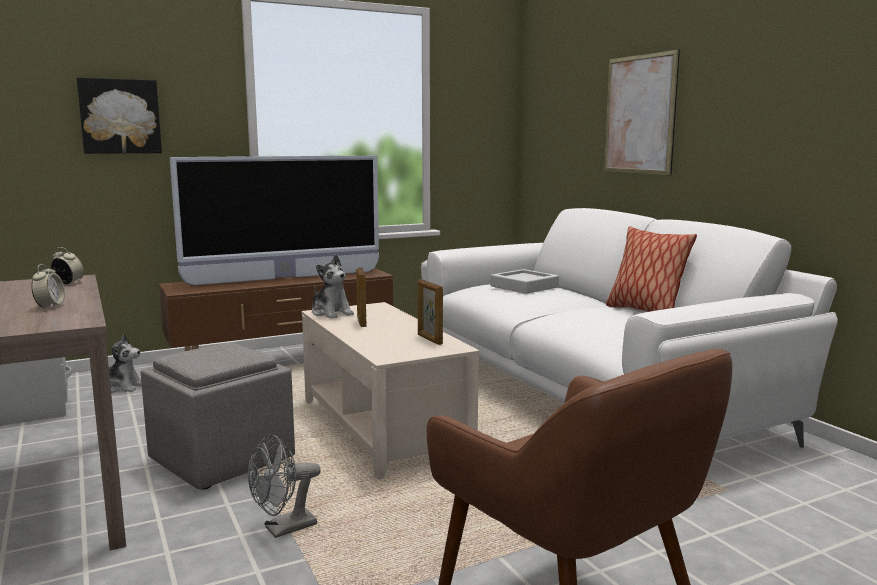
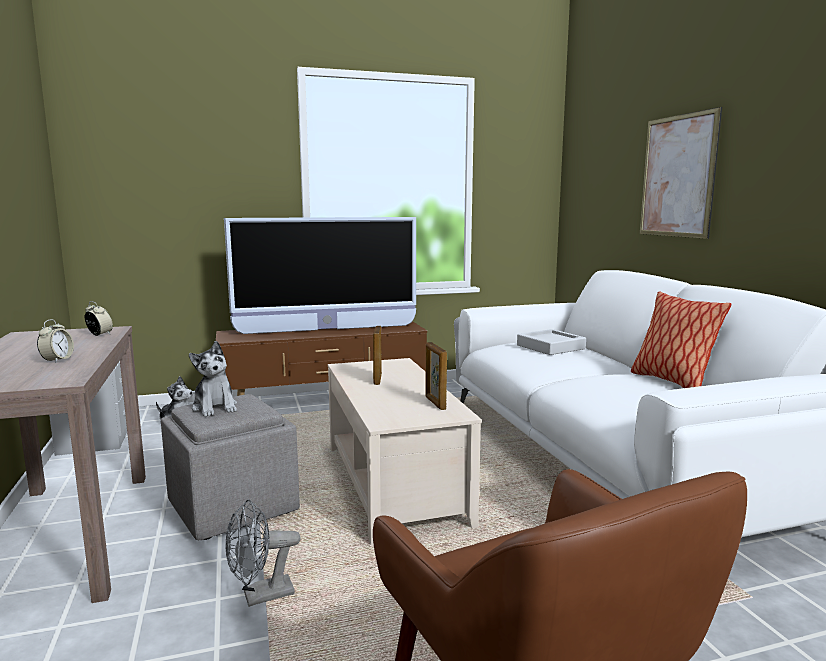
camera: 10 degrees right, 0 degrees up
(120, 116) = (187, 181): picture -> none
(331, 313) = (354, 367): plush toy -> plush toy (215, 407)

